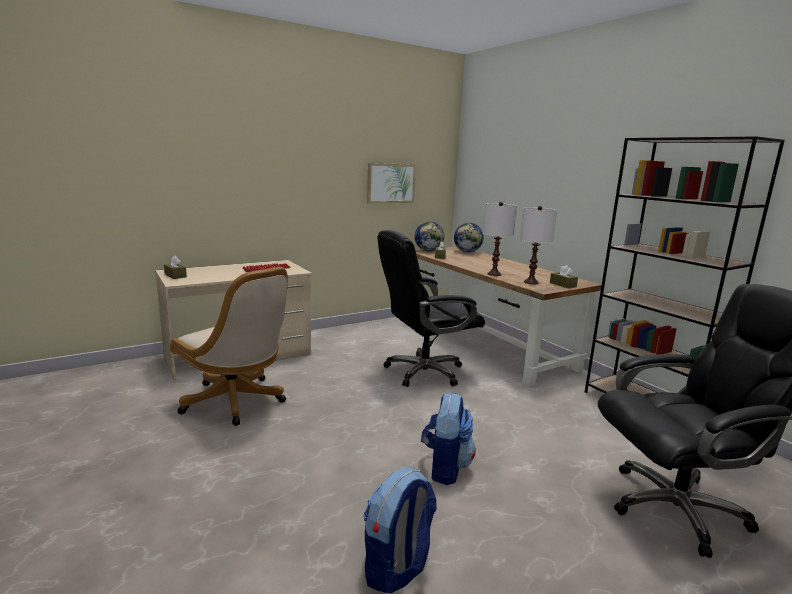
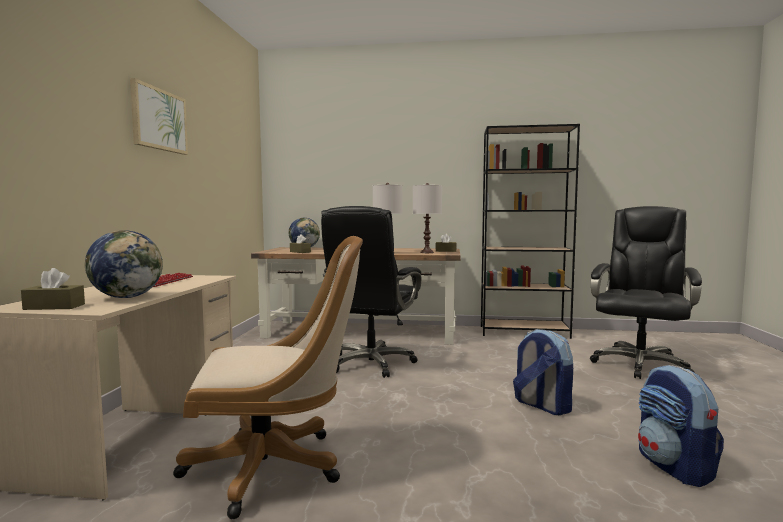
camera: 50 degrees left, 10 degrees down
(390, 183) = (223, 176): picture -> picture (159, 120)
(428, 251) = (272, 251): globe -> globe (127, 297)

